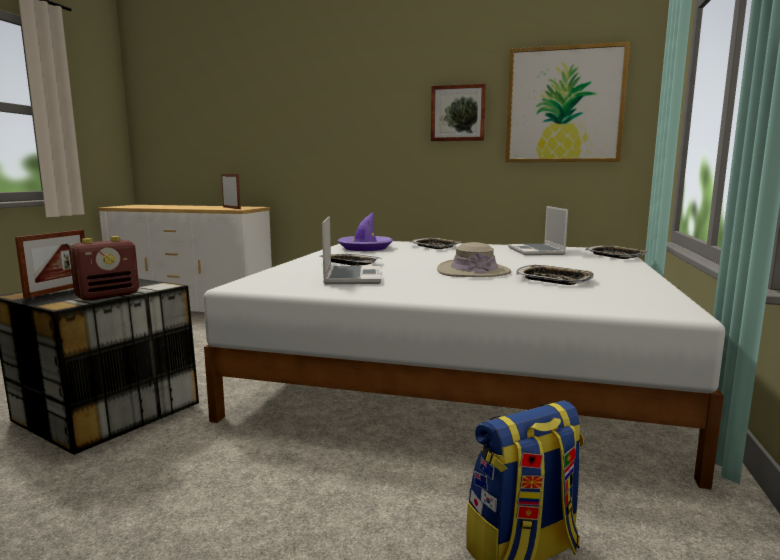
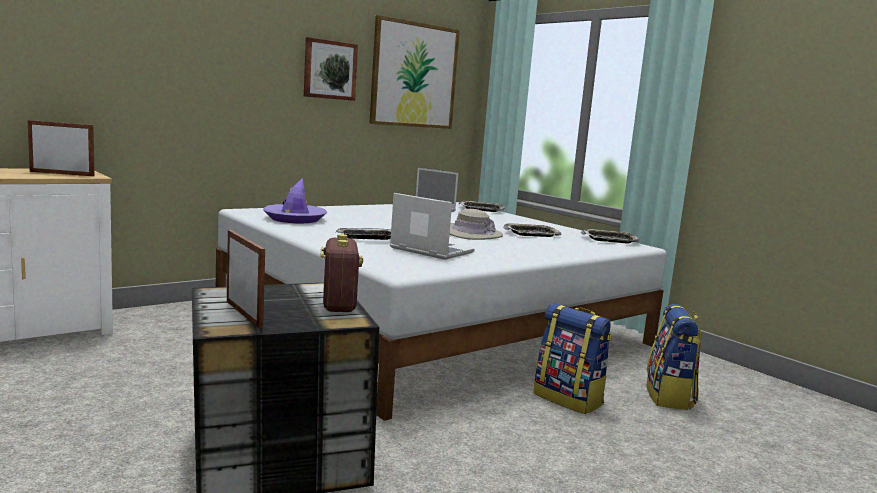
camera: 55 degrees left, 0 degrees up
(385, 483) = (569, 399): none -> backpack
(435, 247) = (343, 212): tray -> tray (609, 240)

